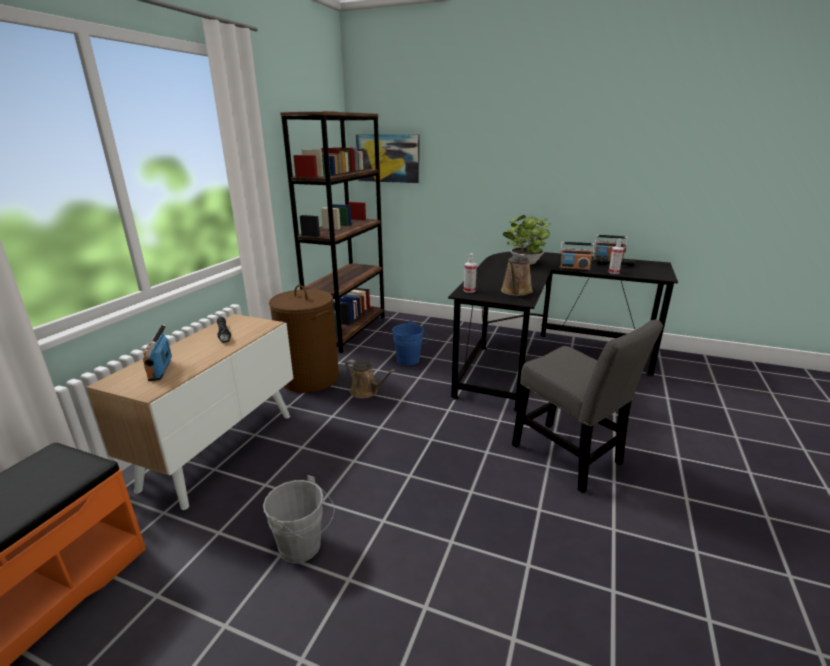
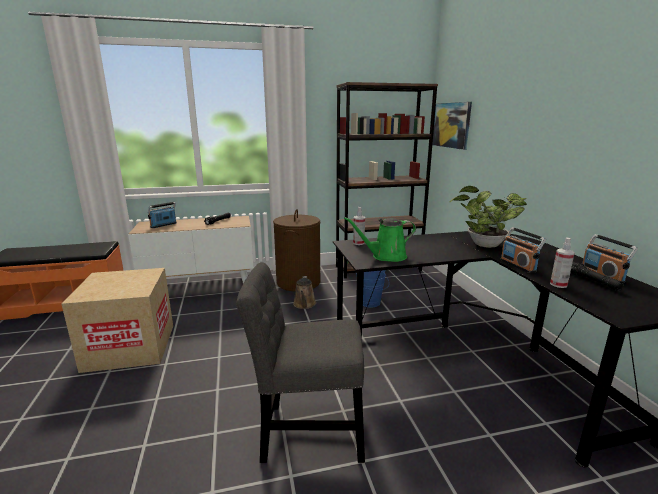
camera: 55 degrees right, 5 degrees down
(304, 548) = (130, 347): grey bucket -> cardboard box
(516, 292) = (386, 256): brown watering can -> green watering can
(570, 457) = (307, 432): grey chair -> grey chair turned 75 degrees clockwise

